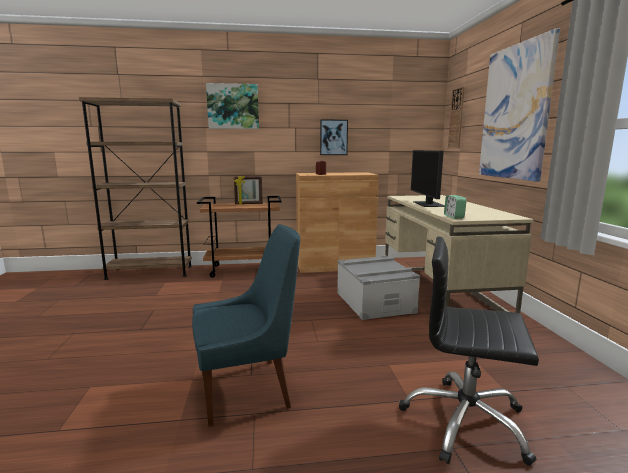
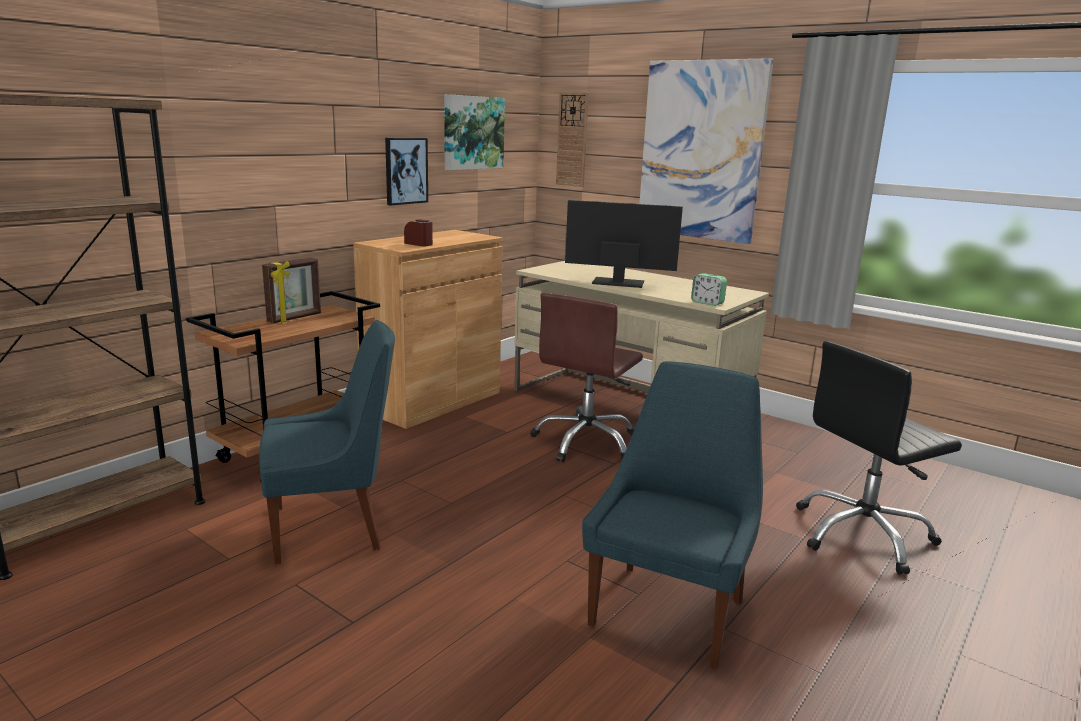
camera: 45 degrees left, 5 degrees up
(201, 297) = (332, 527): none -> blue chair
(233, 106) = (233, 110): picture -> picture (472, 133)
(374, 302) = (586, 442): grey storage box -> brown office chair
(428, 204) = (617, 282): monitor -> monitor turned 150 degrees clockwise

